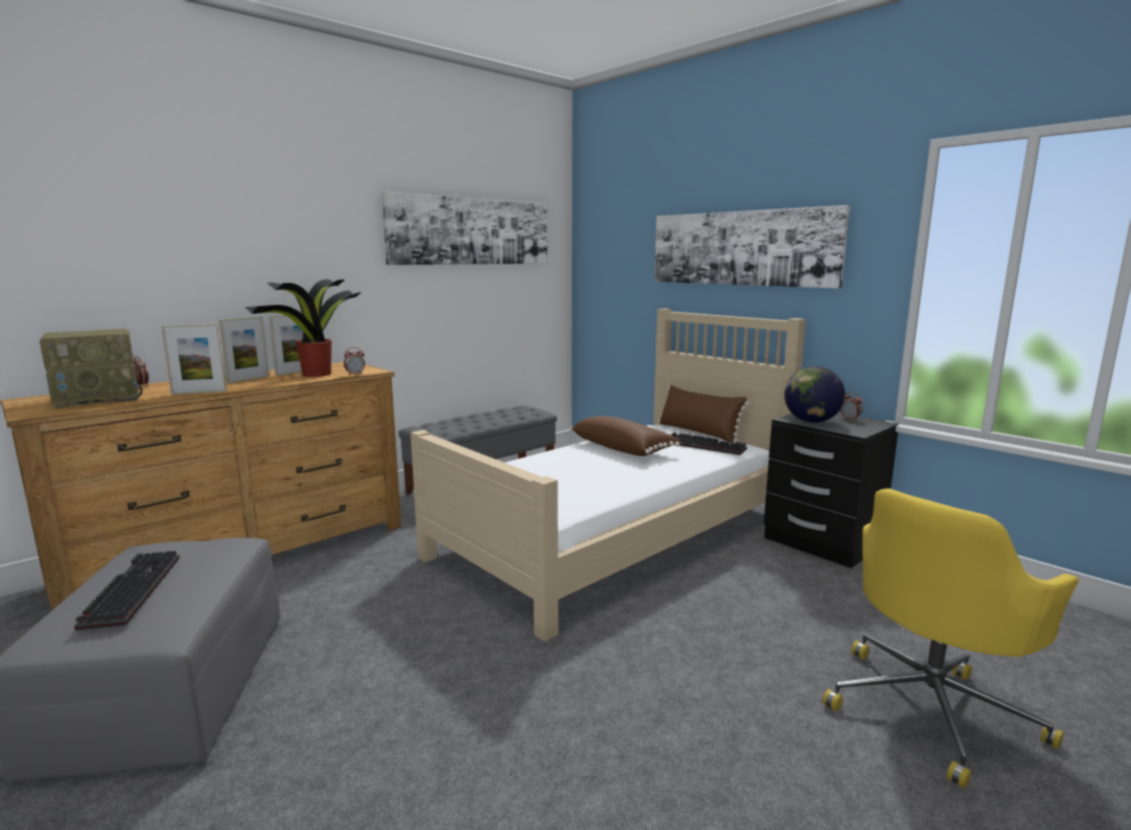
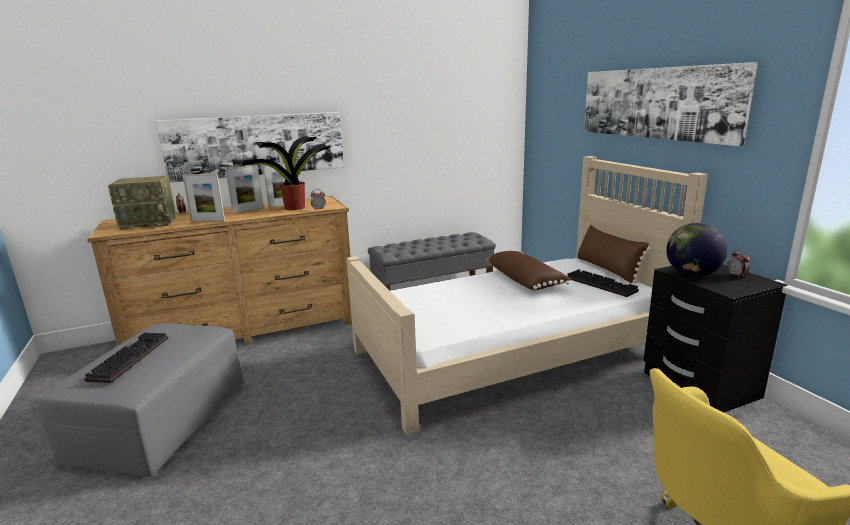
camera: 20 degrees right, 5 degrees up
(471, 231) = (431, 90): picture -> picture (257, 145)

